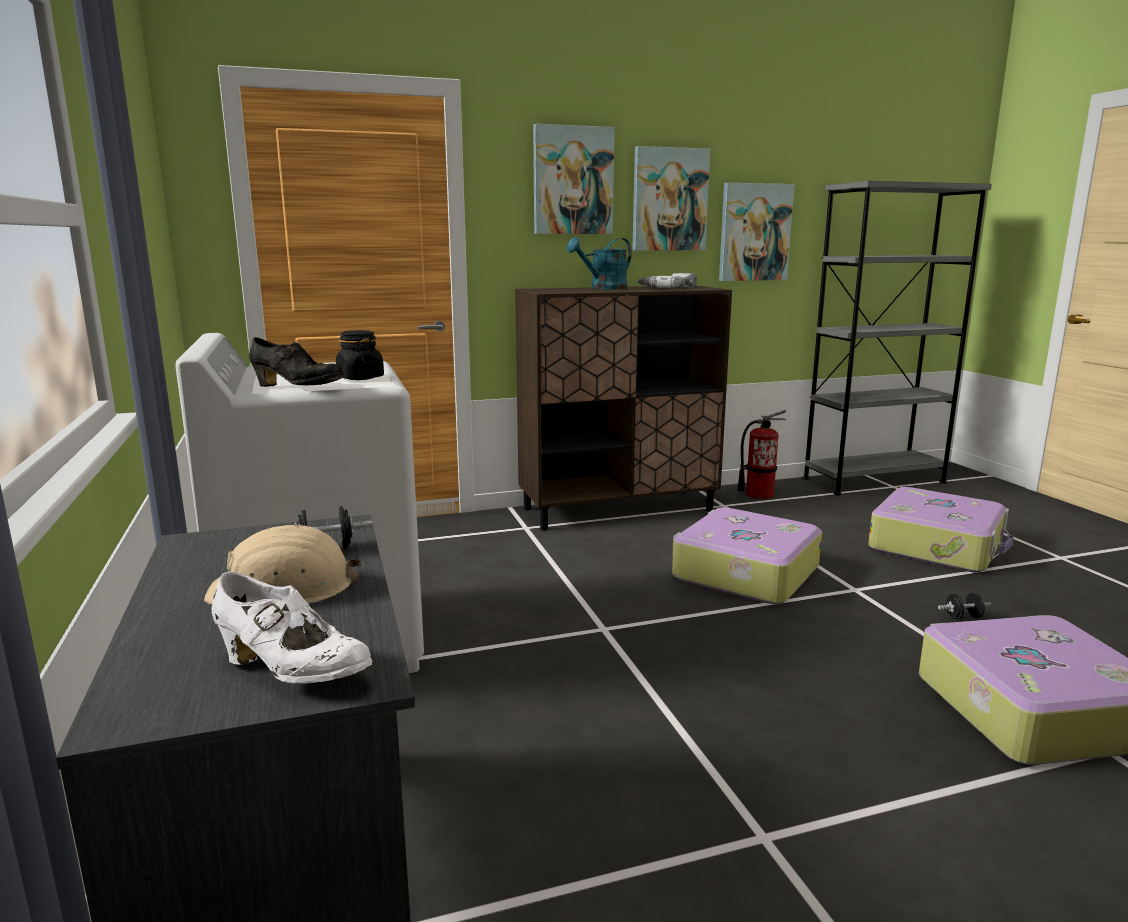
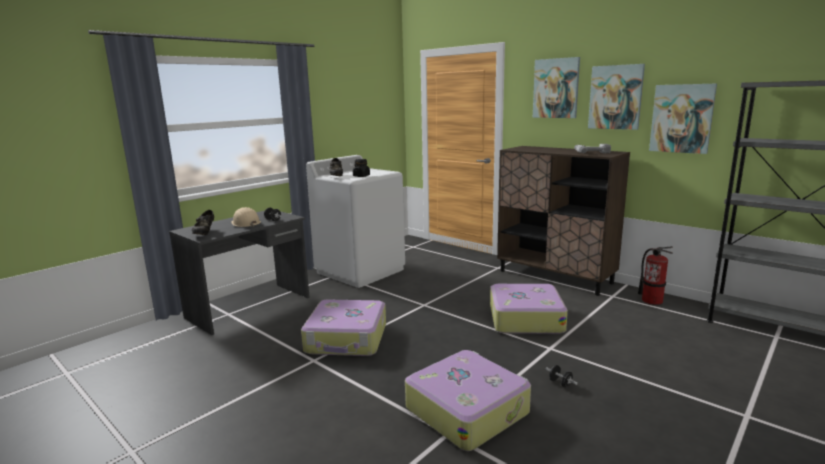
camera: 60 degrees right, 0 degrees up
(292, 672) = (204, 233): white shoe -> black shoe
(603, 288) = (556, 149): turquoise watering can -> none
(937, 546) = (672, 365): suitcase -> suitcase (347, 339)

